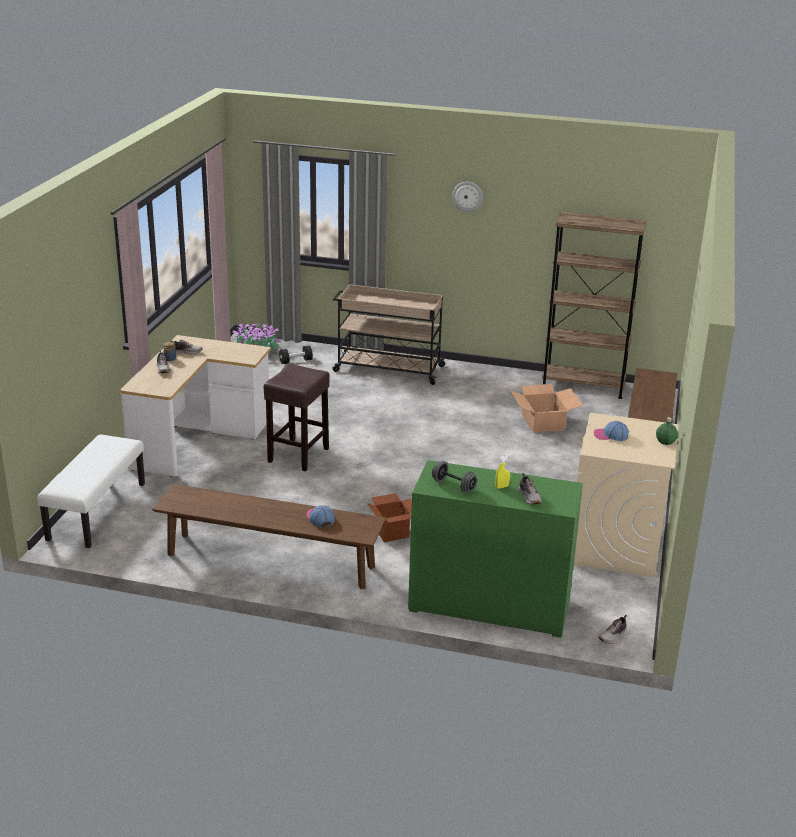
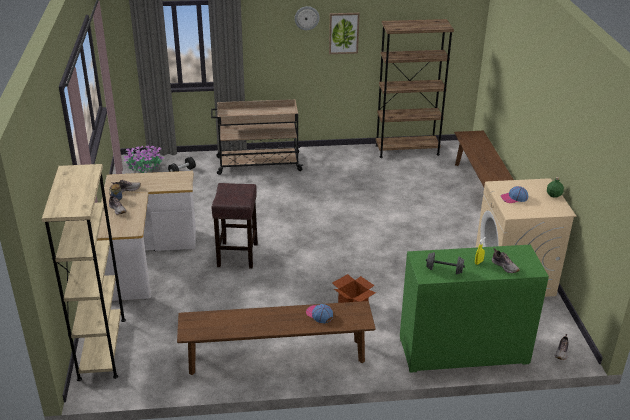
camera: 20 degrees left, 5 degrees up
(96, 511) = (102, 348): white bench -> beige bookcase
(512, 221) = (343, 33): none -> picture
(543, 422) = (399, 185): cardboard box -> none

